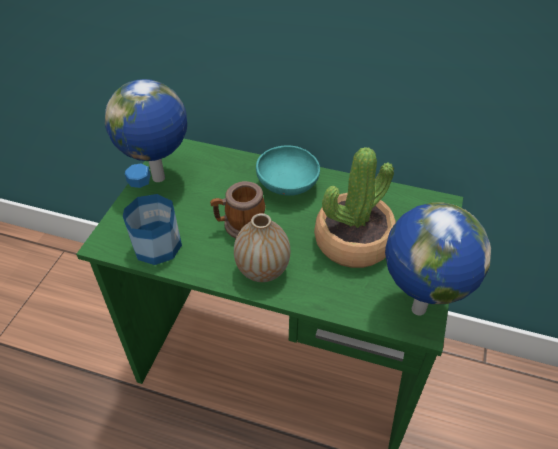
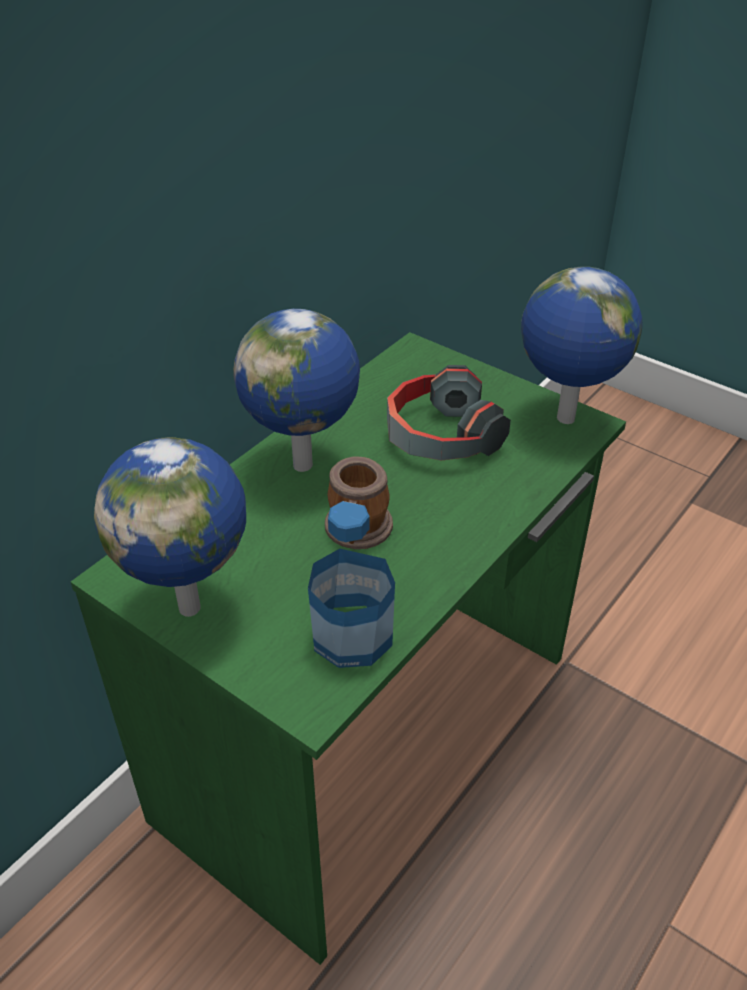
camera: 70 degrees left, 5 degrees down
(262, 270) = (453, 529): vase -> none
(288, 187) = (305, 466): turquoise bowl -> globe
(353, 241) = (440, 436): potted plant -> headphones

